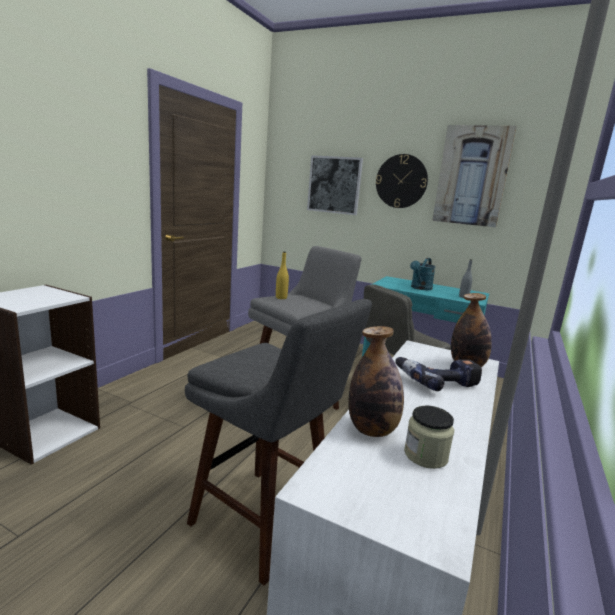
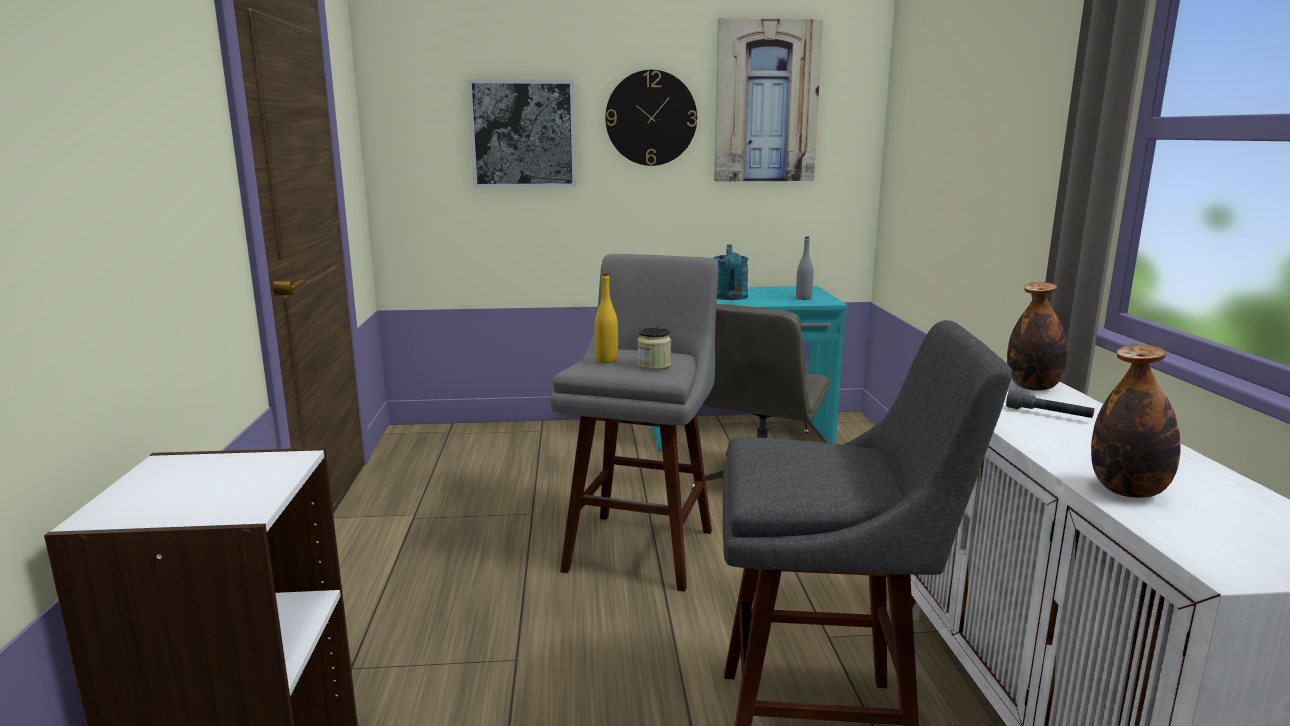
camera: 30 degrees left, 0 degrees up
(425, 455) = (1214, 496): jar -> jar (654, 365)
(436, 380) = (1048, 414): power drill -> grey flashlight

